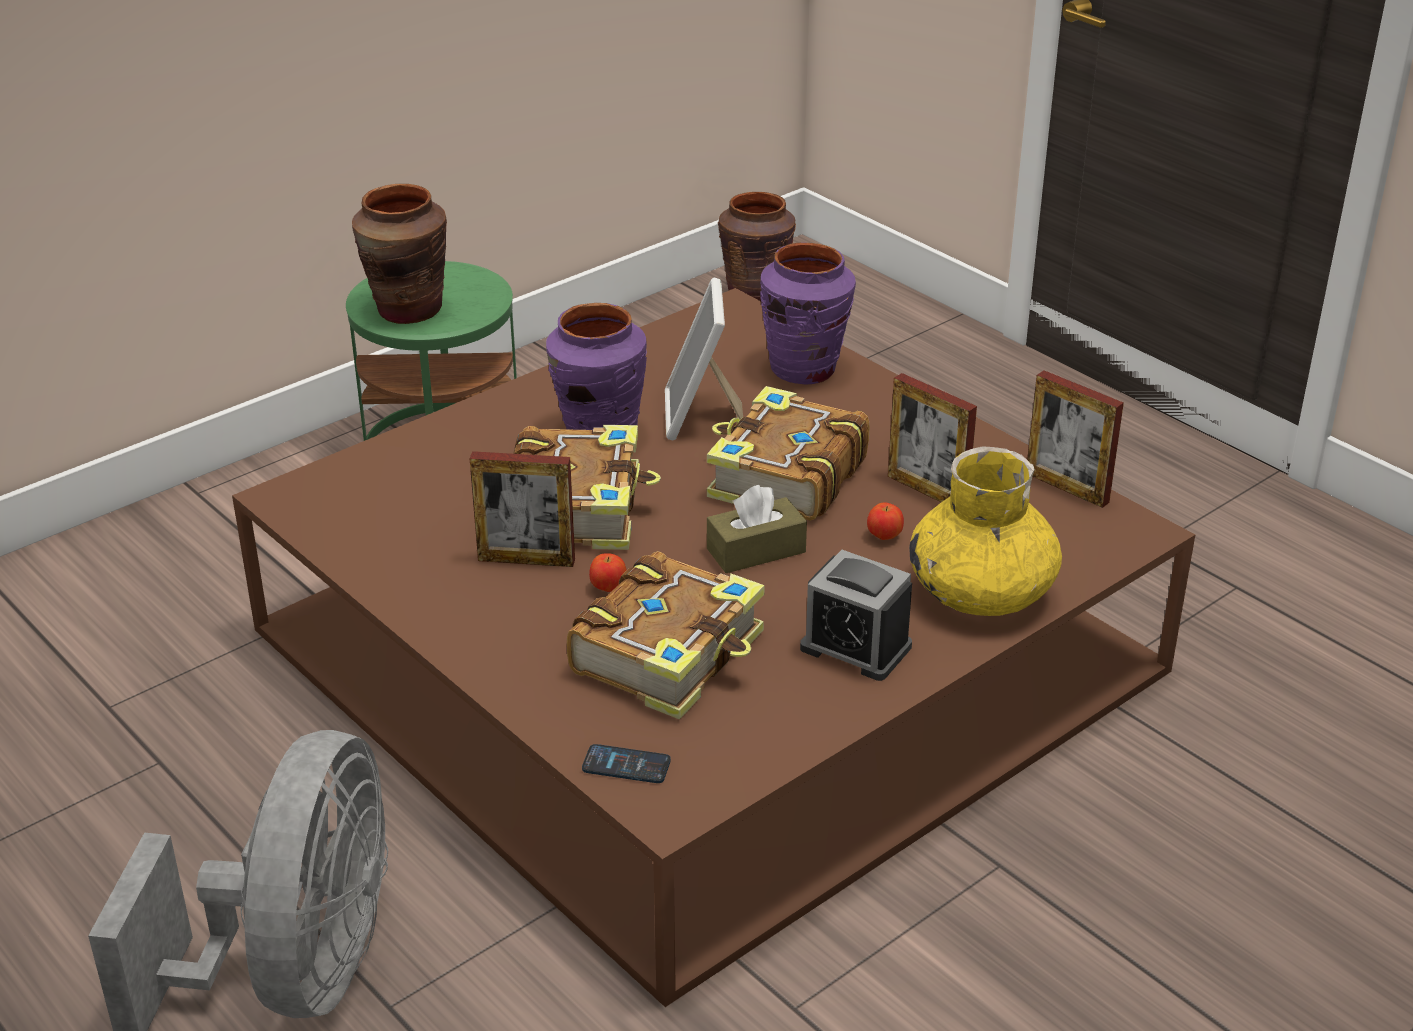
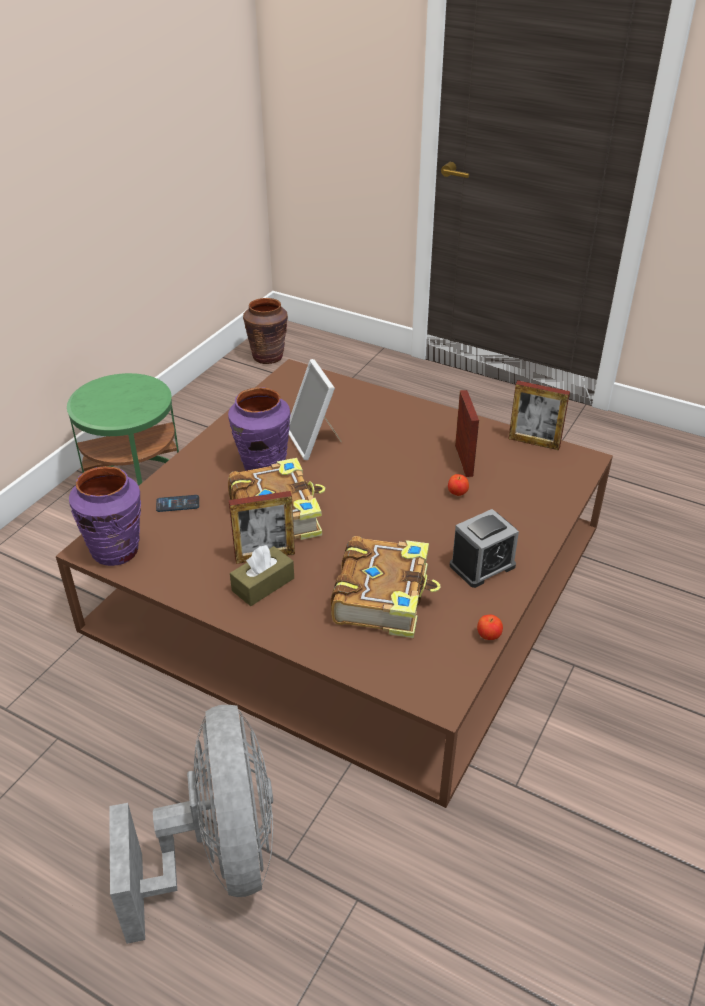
camera: 20 degrees left, 5 degrees up
(408, 310) = (111, 410): brown vase -> none
(608, 588) = (323, 562): apple -> apple (488, 636)
(626, 765) = (399, 676): phone -> phone (178, 504)
(756, 550) = (393, 518): brown tissue box -> brown tissue box (263, 584)
(785, 477) = (383, 469): book -> none
(804, 369) = (355, 401): purple vase -> purple vase (116, 551)
(855, 647) = (482, 566): alarm clock -> alarm clock turned 45 degrees counterclockwise
(927, 491) = (463, 460): picture frame -> picture frame turned 120 degrees counterclockwise
(981, 592) = (527, 515): yellow vase -> none

